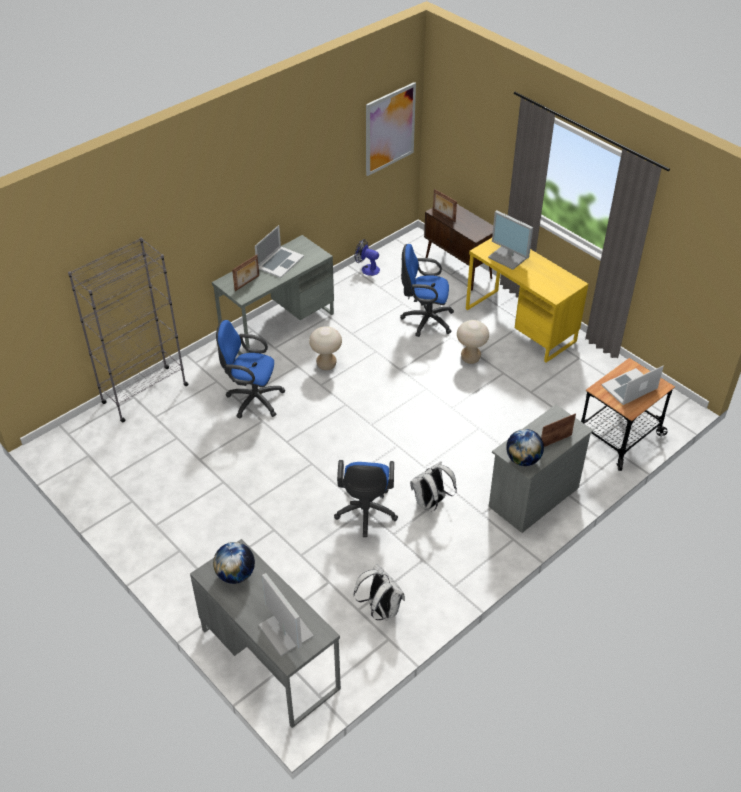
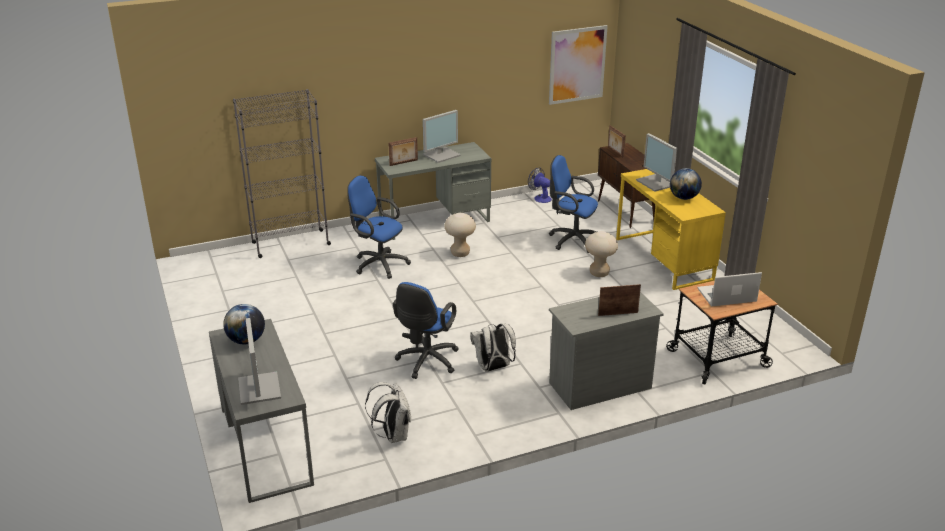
camera: 20 degrees right, 15 degrees down
(280, 262) = (441, 155): laptop -> monitor
(523, 459) = (575, 320): globe -> globe (683, 198)

